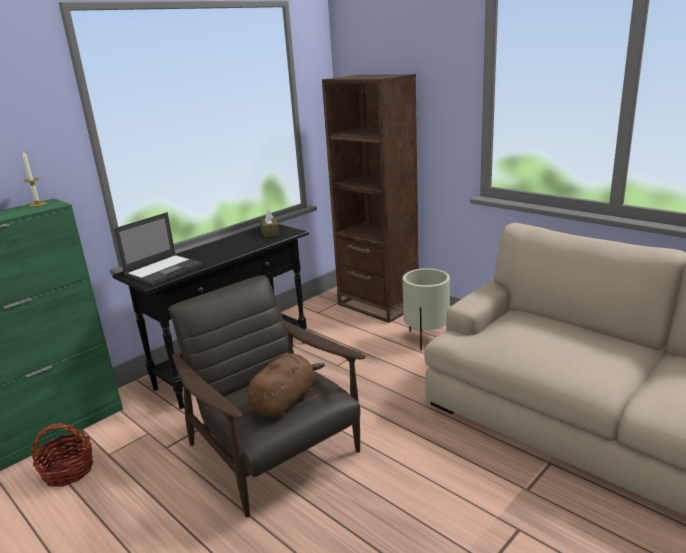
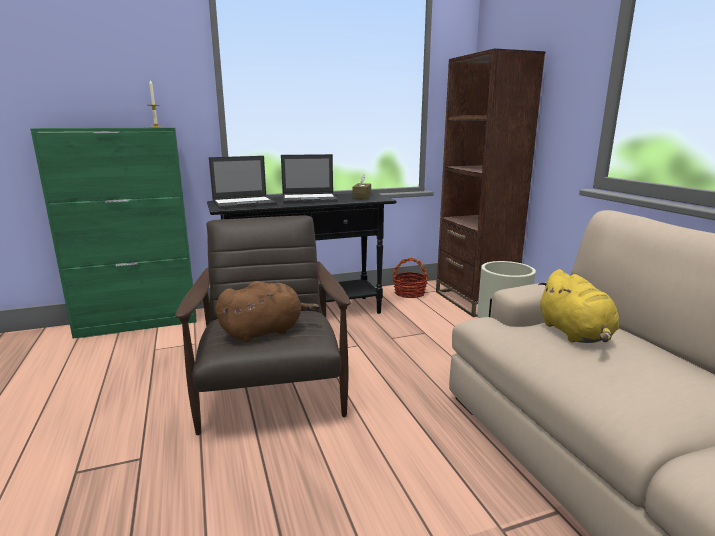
camera: 25 degrees right, 5 degrees down
(68, 471) = (118, 351): basket -> basket (409, 293)
(223, 247) = (310, 199): none -> laptop
(523, 331) = (575, 334): none -> yellow plush toy

